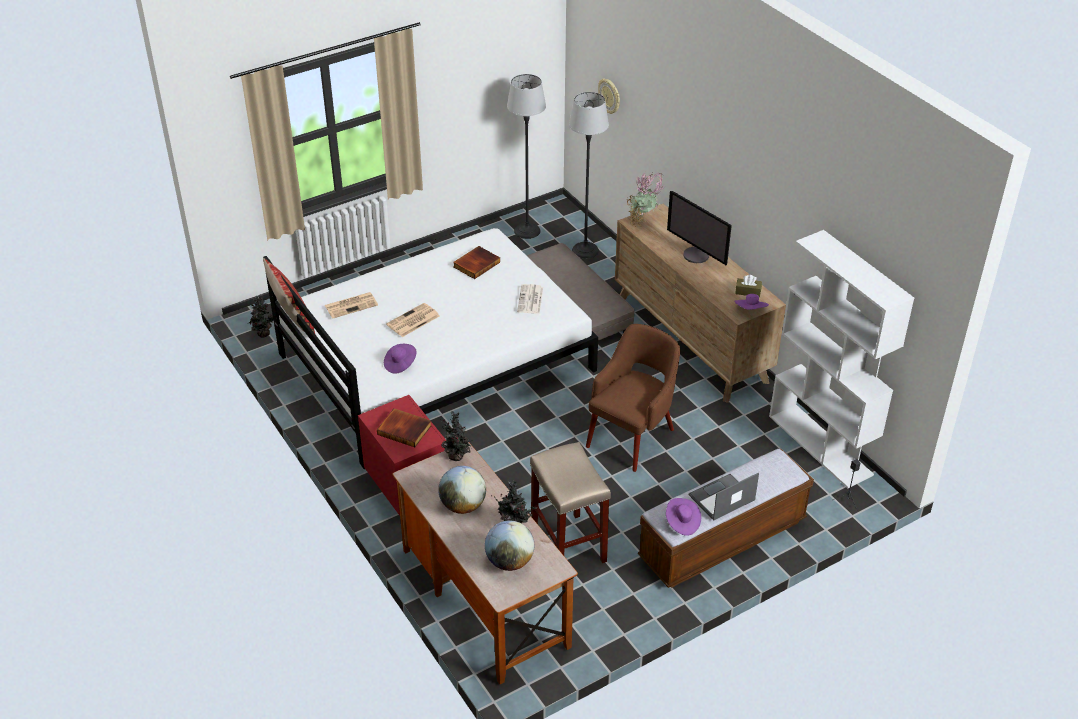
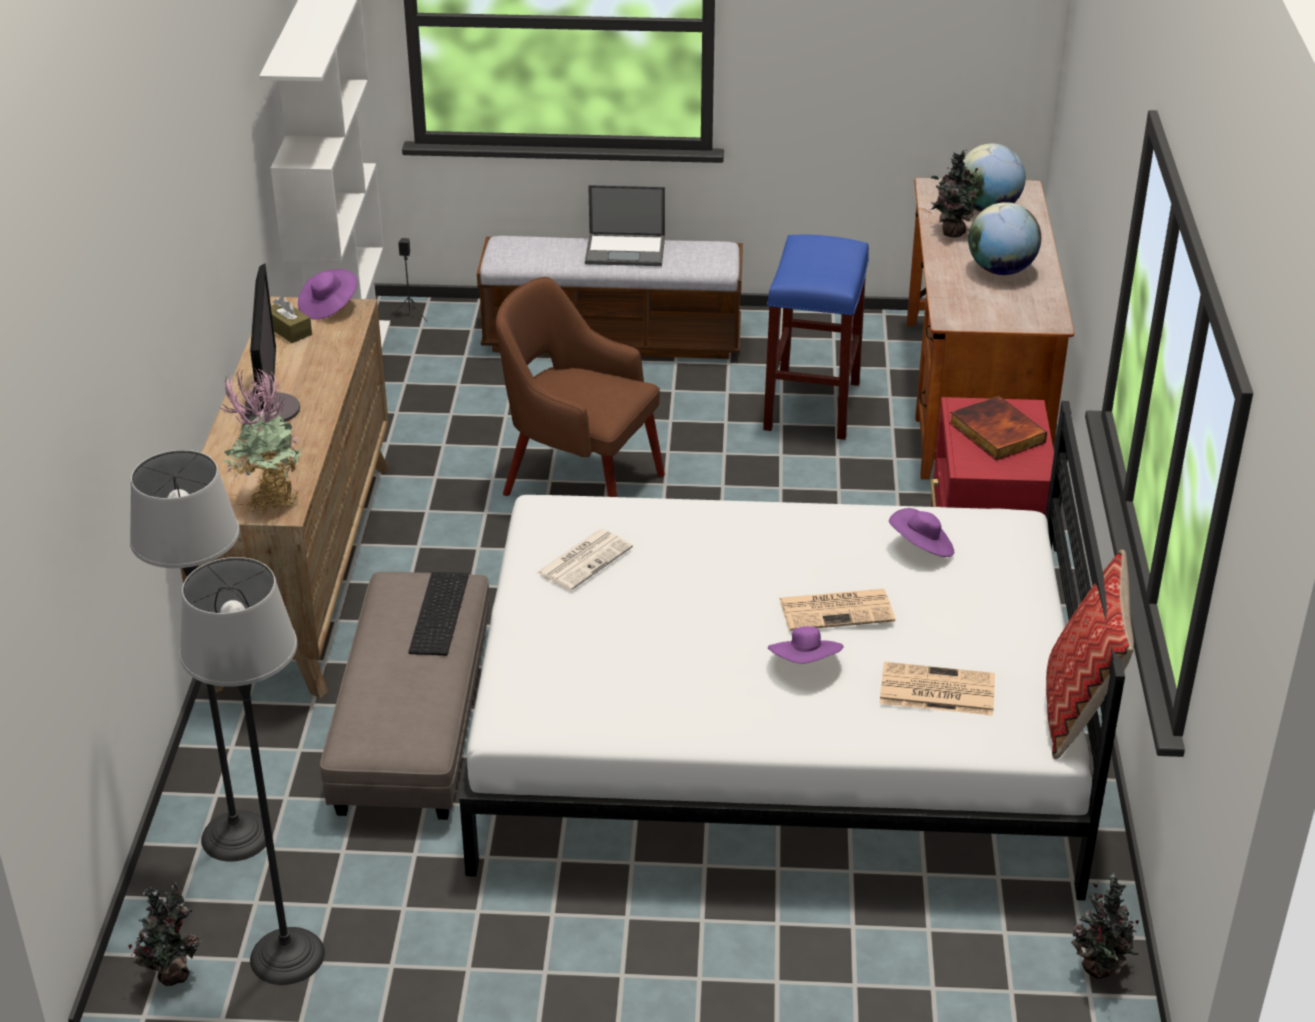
camera: 145 degrees left, 5 degrees down
(457, 457) = (963, 317): potted plant -> potted plant (172, 973)
(476, 264) = (607, 675): book -> none
(569, 546) = (811, 405): beige stool -> blue stool
(583, 298) = (441, 614): none -> keyboard
(610, 96) = (67, 535): wall clock -> none
(632, 436) = (579, 482): brown armchair -> brown armchair turned 45 degrees clockwise
(682, 523) = (703, 249): purple hat -> purple hat (805, 664)

